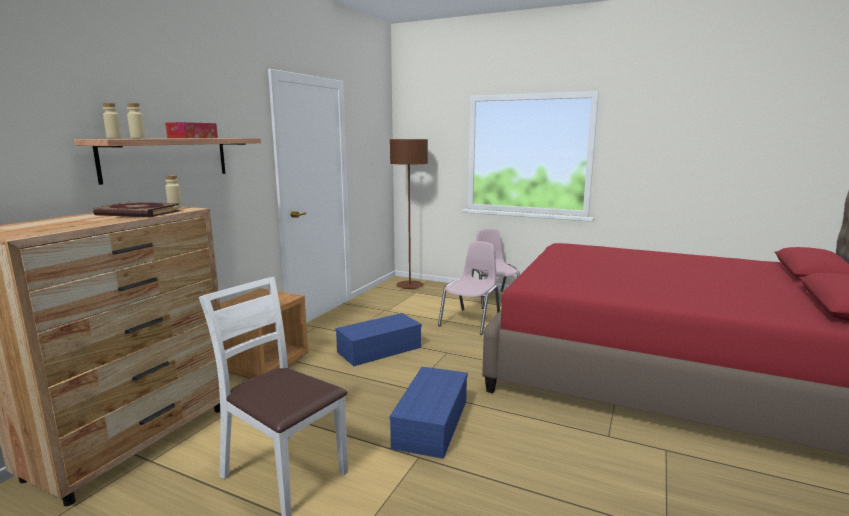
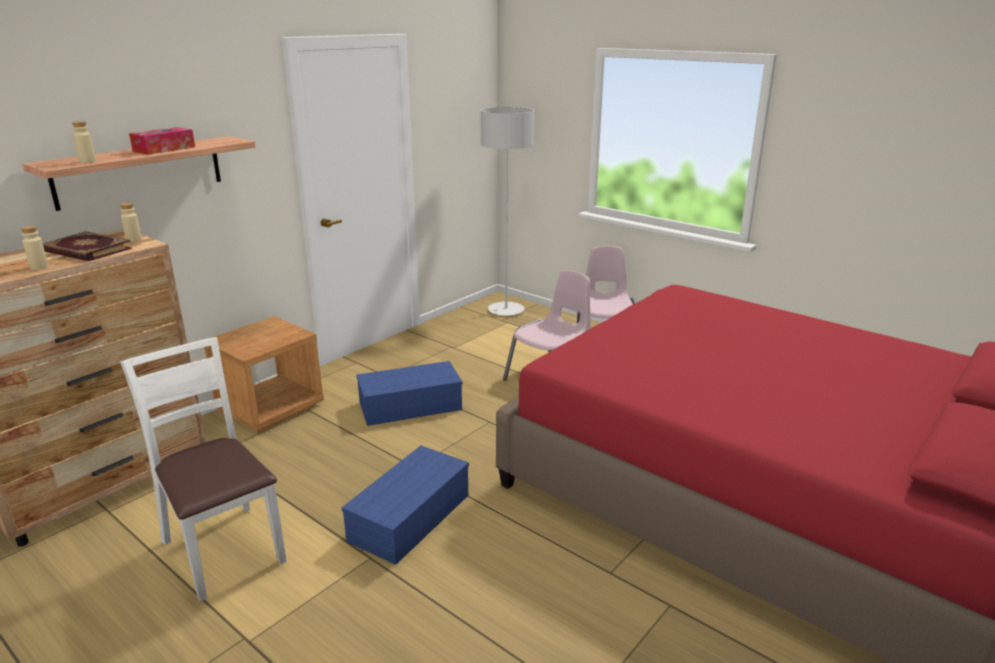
camera: 15 degrees right, 10 degrees up
(114, 138) = (65, 160): beige bottle -> beige bottle (39, 267)
(409, 286) = (506, 310): brown floor lamp -> grey floor lamp

